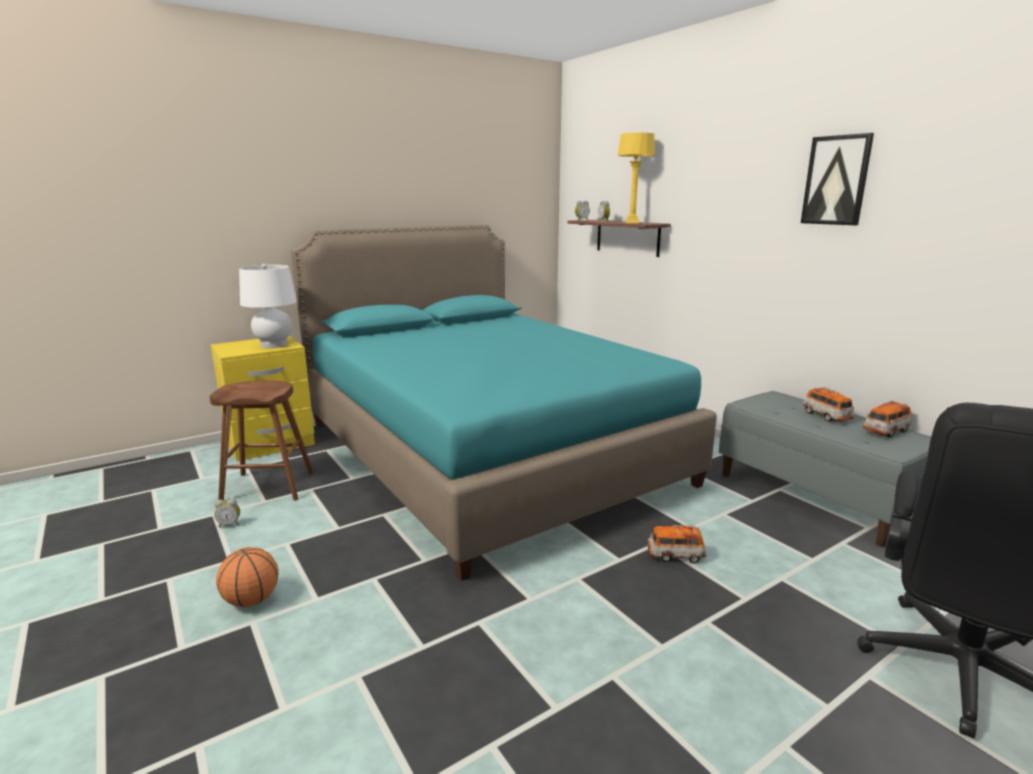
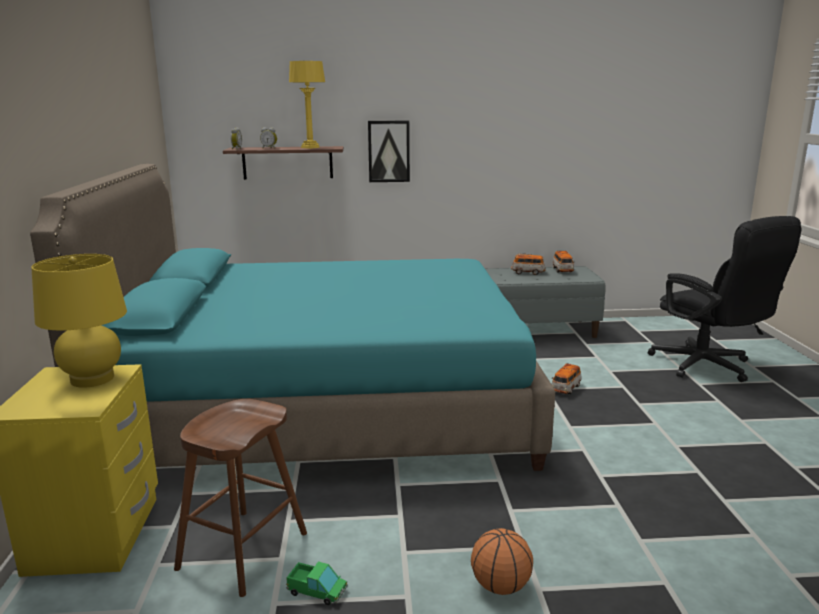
camera: 60 degrees left, 0 degrees up
(230, 524) = (317, 591): alarm clock -> toy truck
(274, 345) = (92, 379): white table lamp -> yellow table lamp
(836, 180) = (494, 108): picture -> picture (388, 151)

